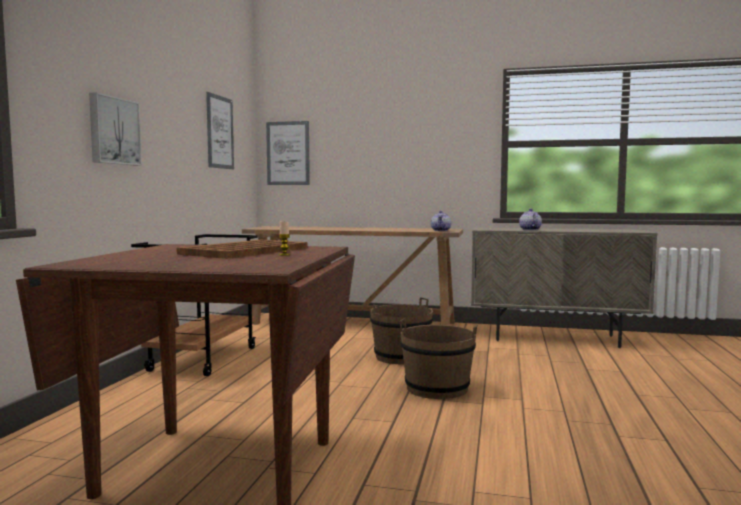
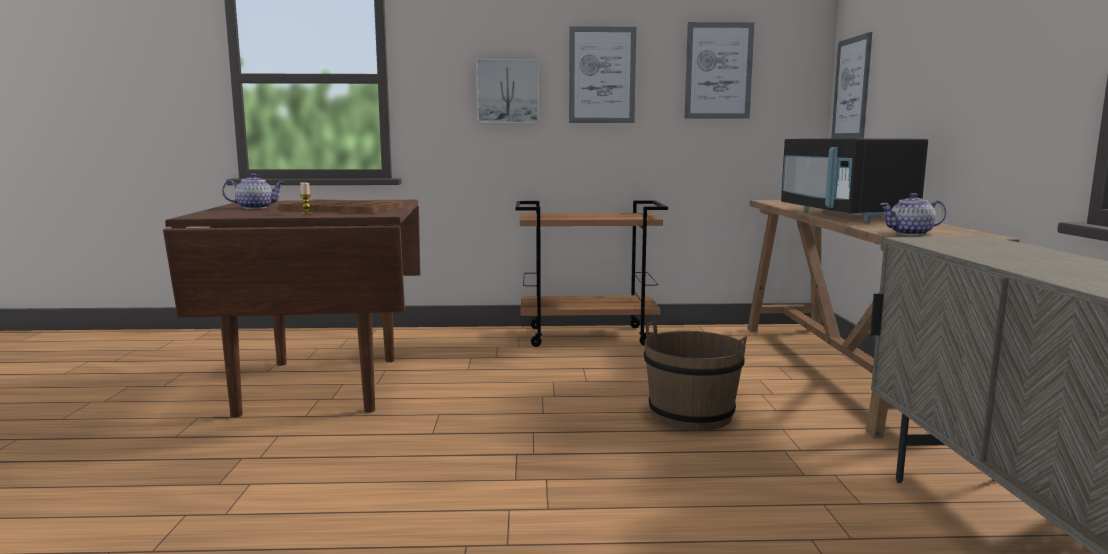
camera: 75 degrees right, 5 degrees up
(169, 125) = (602, 75): none -> picture
(356, 229) = (845, 215): none -> black microwave
(437, 388) = (562, 447): brown bucket -> none
(529, 229) = (986, 255): teapot -> teapot (255, 207)

